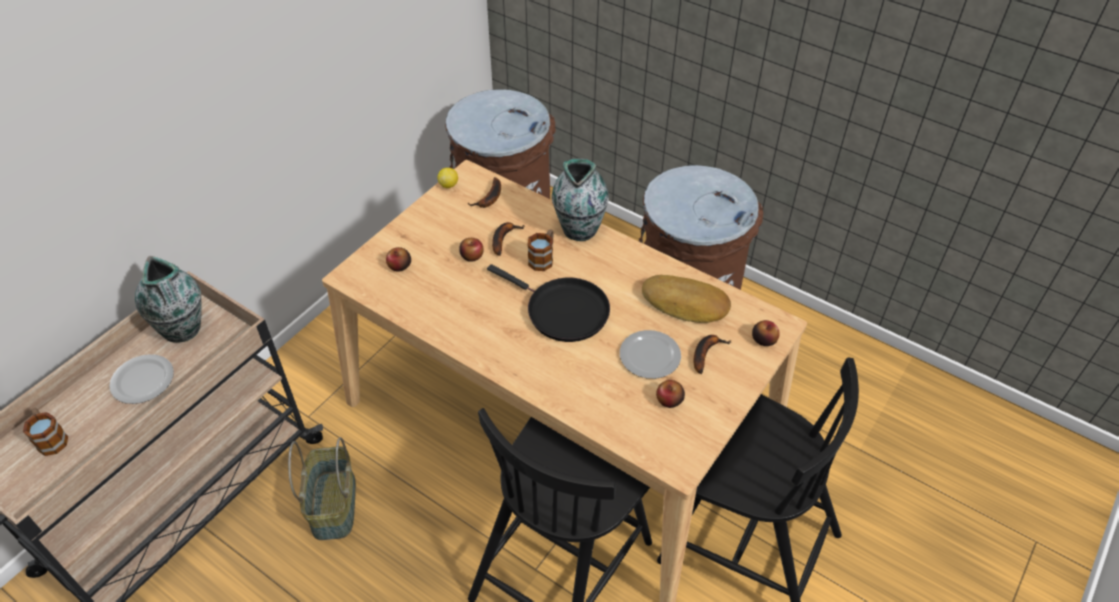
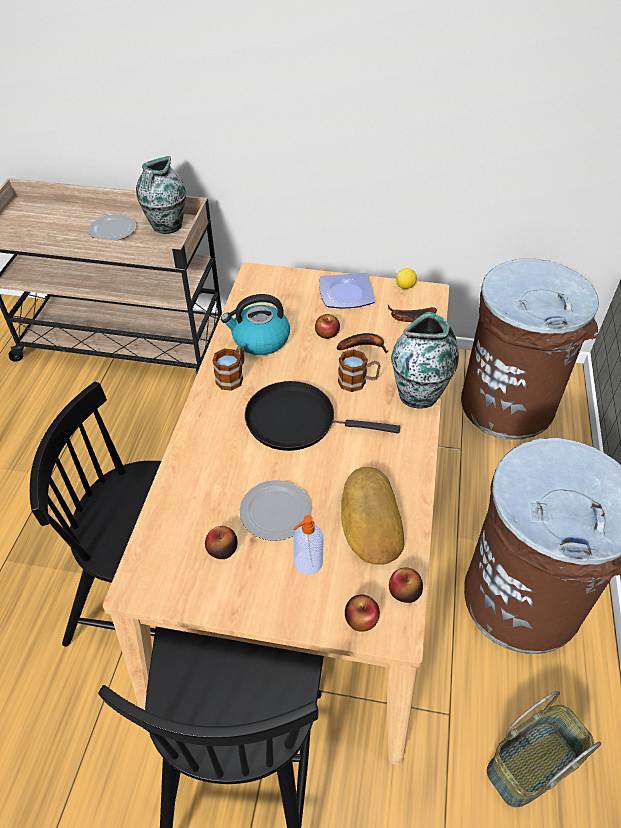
camera: 65 degrees right, 0 degrees up
(51, 438) = (50, 216): mug -> mug (233, 376)
(332, 504) = (156, 419): basket -> basket (530, 762)
(399, 266) = (285, 296): apple -> apple (404, 591)
(427, 225) = (345, 293): none -> plate
(447, 303) = (260, 340): none -> kettle
(562, 311) = (297, 420): black frying pan -> black frying pan turned 90 degrees clockwise
(706, 353) = (307, 563): banana -> soap dispenser

